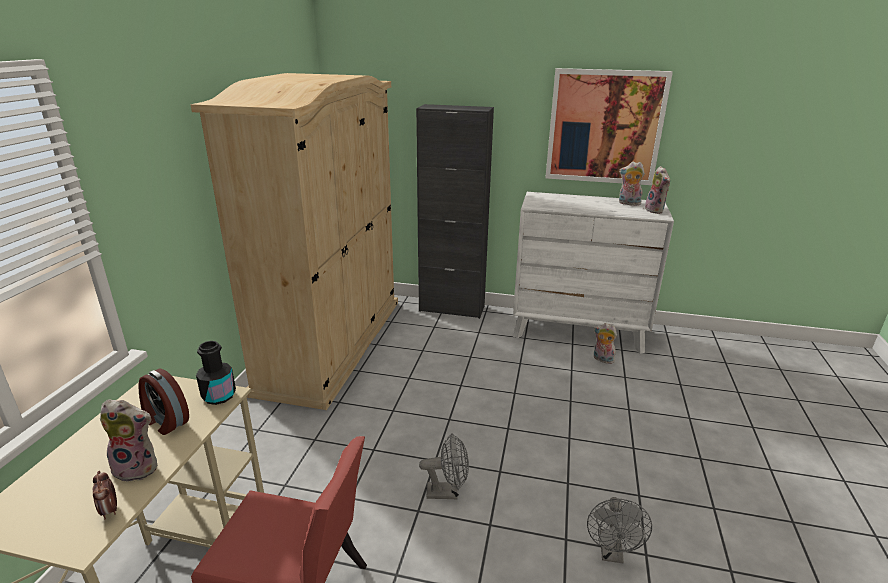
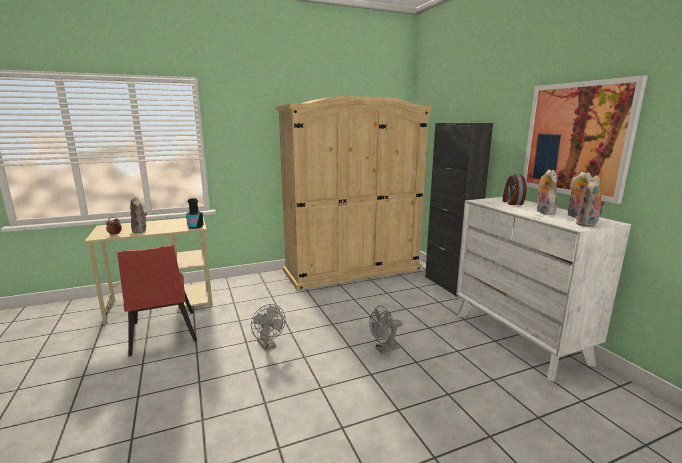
camera: 55 degrees right, 10 degrees down
(165, 421) = (171, 226): alarm clock -> alarm clock (512, 203)
(602, 359) = (498, 361): plush toy -> plush toy (543, 212)
(612, 553) = (267, 428): grey fan -> grey fan (384, 349)

